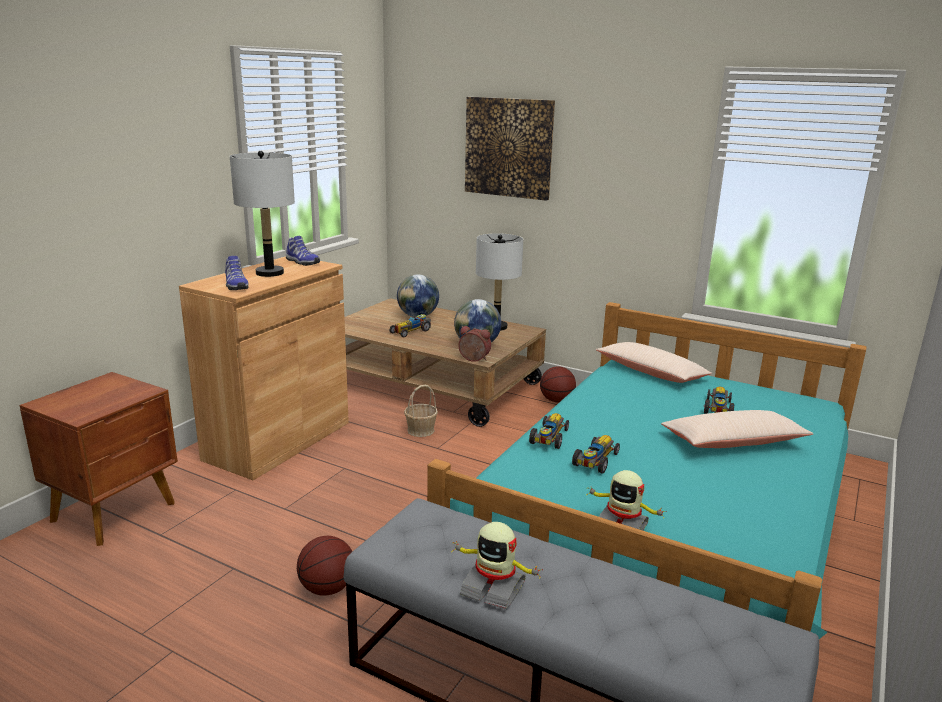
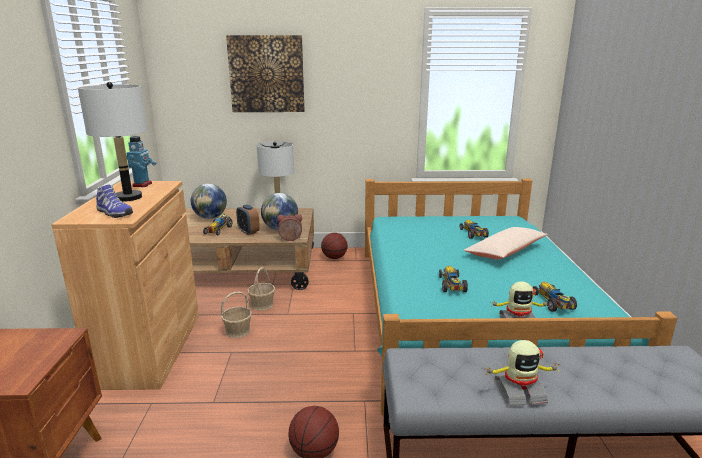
camera: 30 degrees left, 0 degrees up
(301, 262) = (143, 184): shoe -> toy robot
(370, 450) = (238, 331): none -> basket
(439, 340) = (248, 232): none -> alarm clock
(549, 438) = (407, 279): toy car -> toy car (553, 303)
(651, 373) = (410, 221): beige pillow -> none

